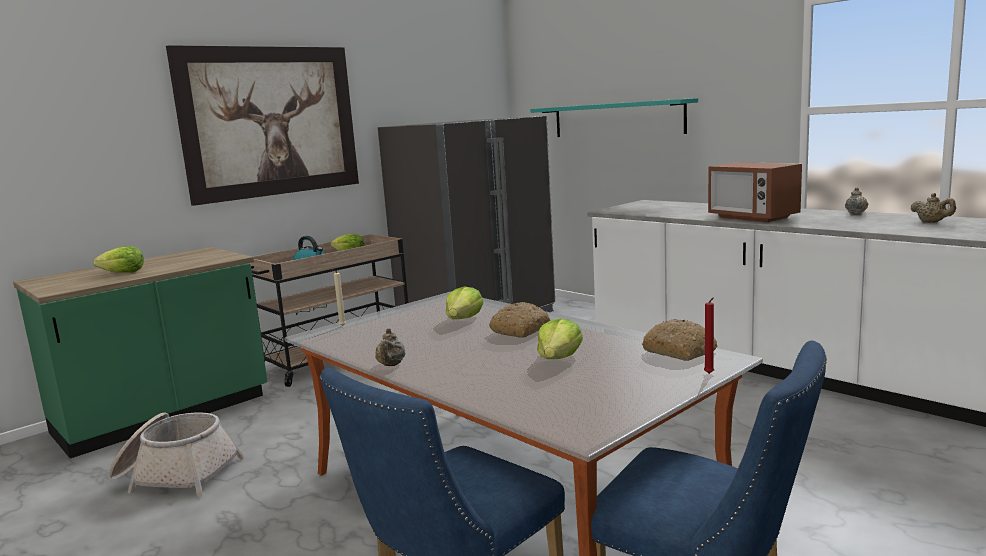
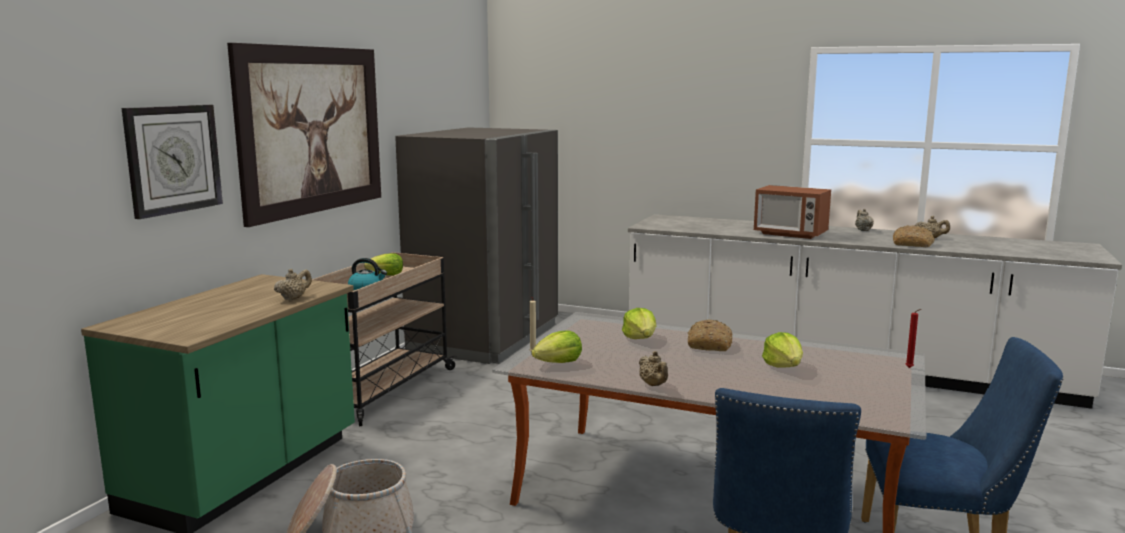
camera: 25 degrees left, 0 degrees up
(108, 146) = (173, 159): none -> wall clock
(123, 273) = (228, 311): lettuce -> lettuce (558, 363)
(187, 265) = (293, 298): none -> beige teapot
(616, 119) = (619, 135): turquoise shelf -> none
(680, 351) = (862, 352): bread -> bread (912, 244)

